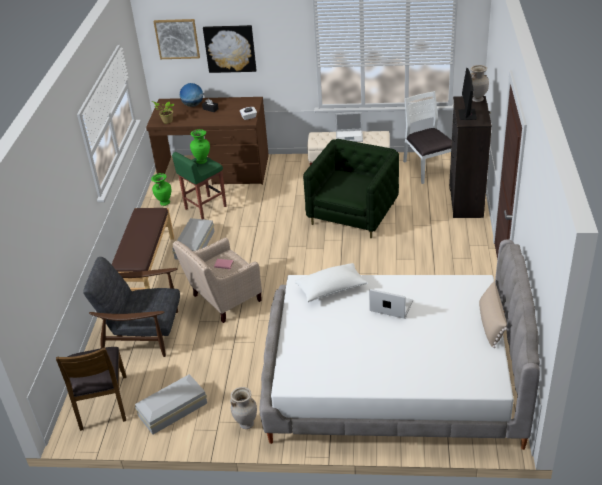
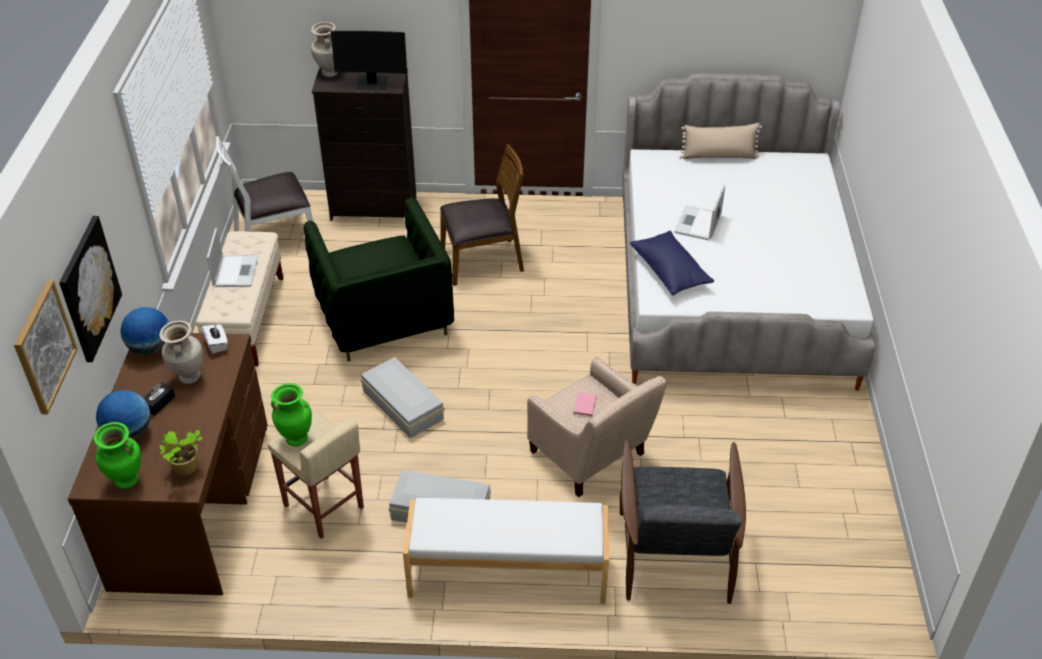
camera: 95 degrees left, 5 degrees up
(102, 403) = (833, 581): brown chair -> brown chair (482, 260)
(146, 269) = (507, 574): brown bench -> white bench
(164, 203) = (291, 576): green vase -> green vase (126, 481)
(171, 409) = (827, 494): white storage box -> white storage box (402, 406)
(205, 208) = (324, 507): green stool -> beige stool
(246, 423) = (833, 413): beige vase -> beige vase (188, 377)
(249, 101) = (150, 348): none -> globe
(331, 289) = (670, 272): white pillow -> blue pillow
(353, 214) = (383, 317): green armchair -> green armchair turned 135 degrees counterclockwise

